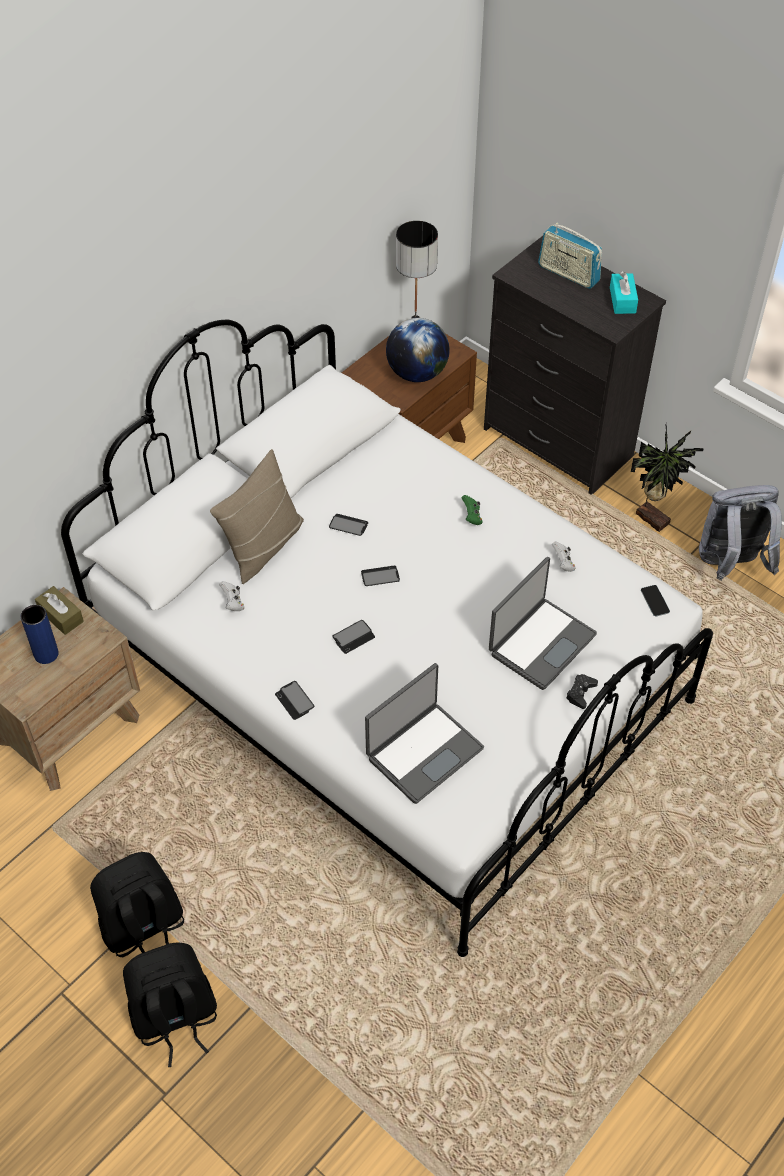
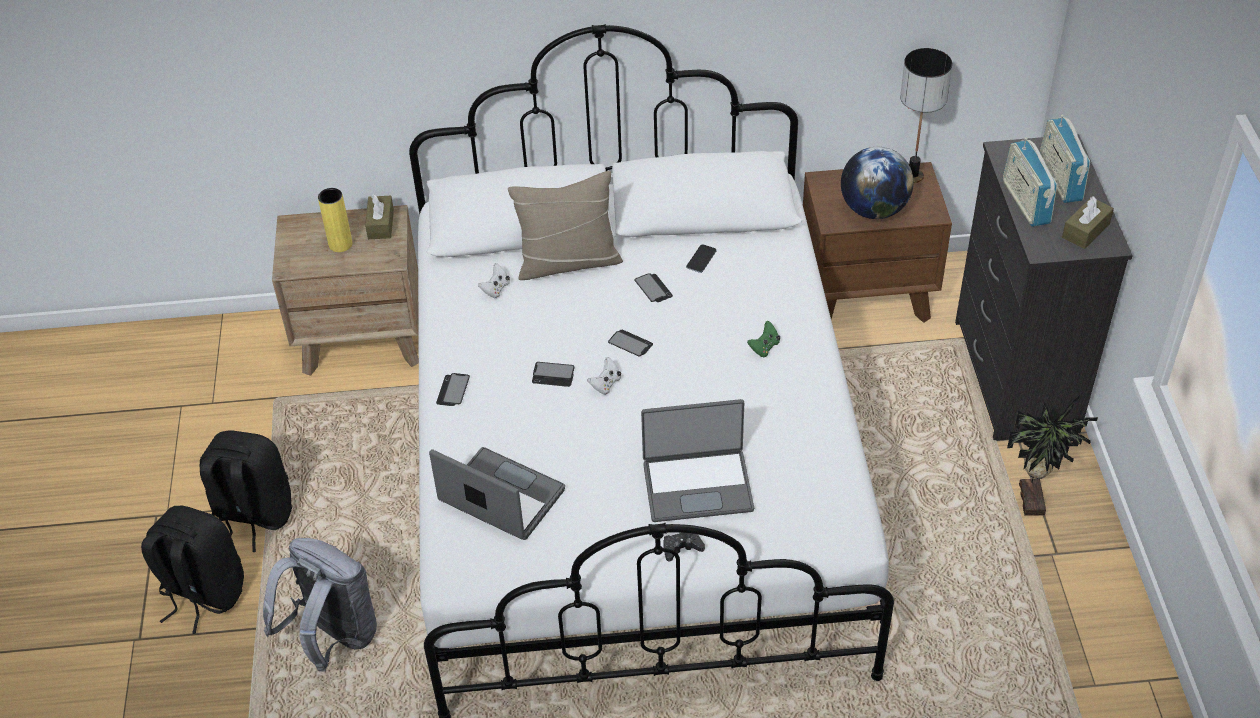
camera: 45 degrees right, 5 degrees down
(46, 654) = (340, 244): blue vase -> yellow vase
(423, 752) = (500, 498): laptop -> laptop turned 150 degrees counterclockwise
(563, 563) = (798, 436): white game controller -> white game controller (606, 384)
(566, 302) = (1025, 202): none -> radio
(622, 300) = (1085, 230): turquoise tissue box -> brown tissue box
(655, 601) = (843, 522): phone -> phone (701, 259)
(730, 564) = (1065, 592): grey backpack -> grey backpack (333, 638)

